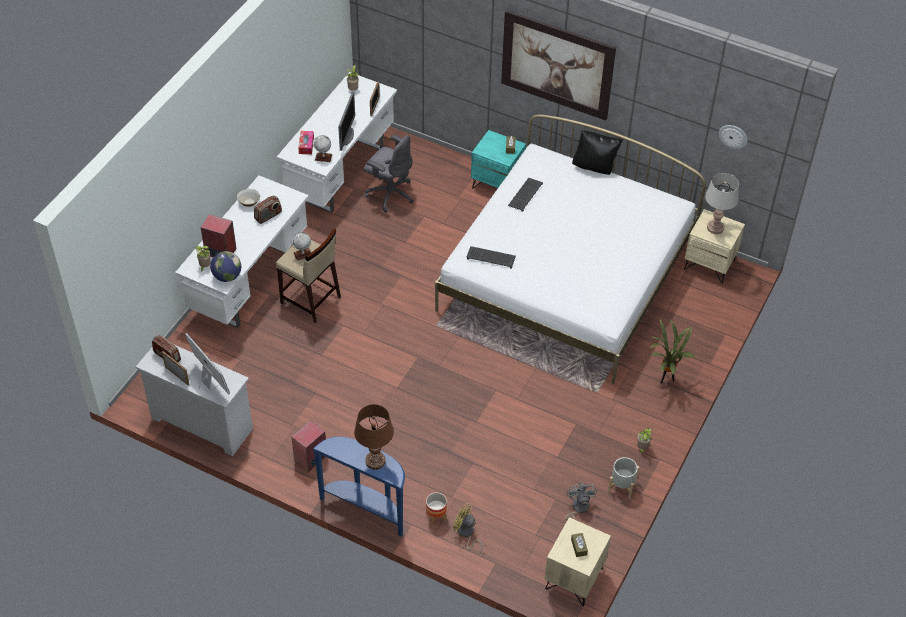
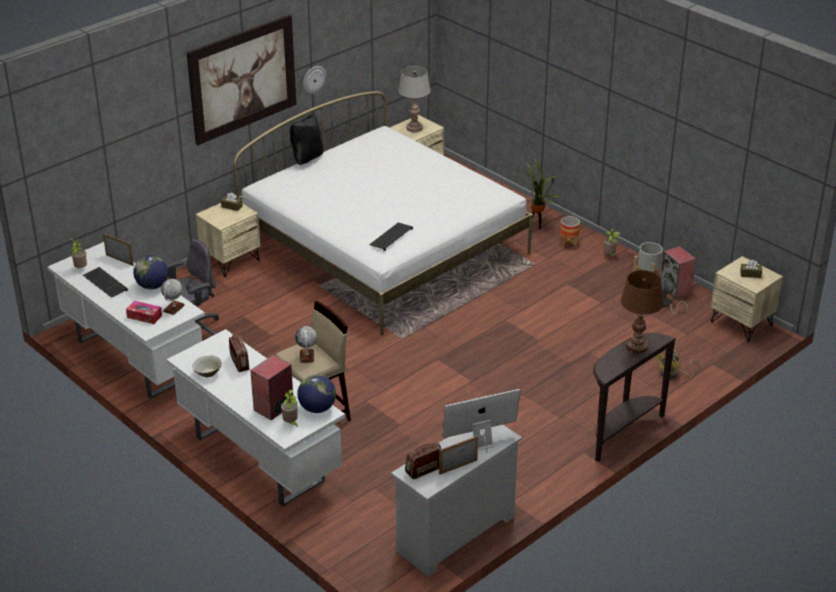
camera: 70 degrees left, 15 degrees down
(310, 458) = (541, 458): speaker -> speaker (676, 289)
(347, 136) = (152, 286): monitor -> globe
(366, 508) = (621, 432): blue console table -> brown console table
(436, 516) = (646, 388): planter -> planter (569, 243)
(497, 184) = (230, 261): turquoise nightstand -> beige nightstand
(525, 194) = (317, 201): keyboard -> keyboard (104, 283)
(733, 136) = (392, 31): wall clock -> wall clock (313, 79)

